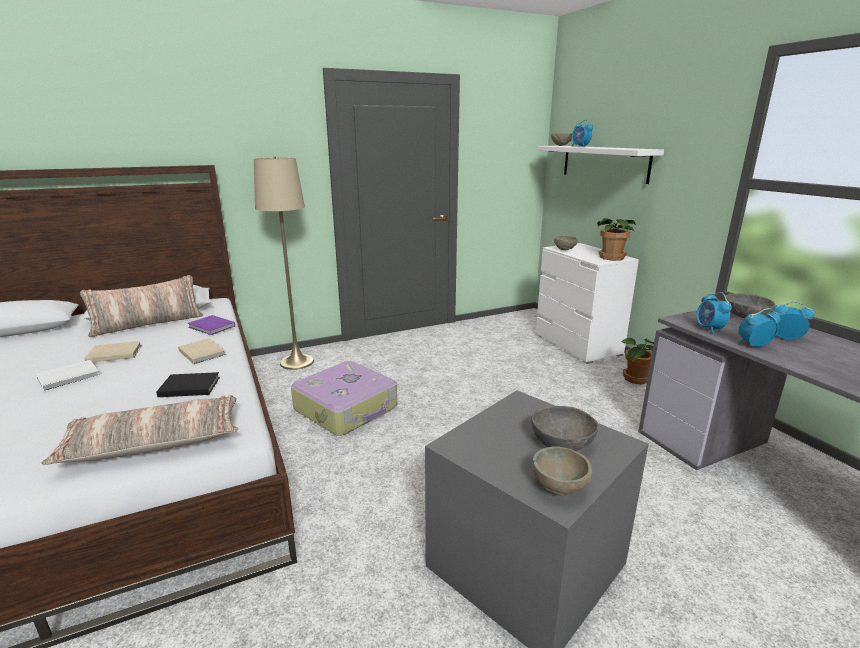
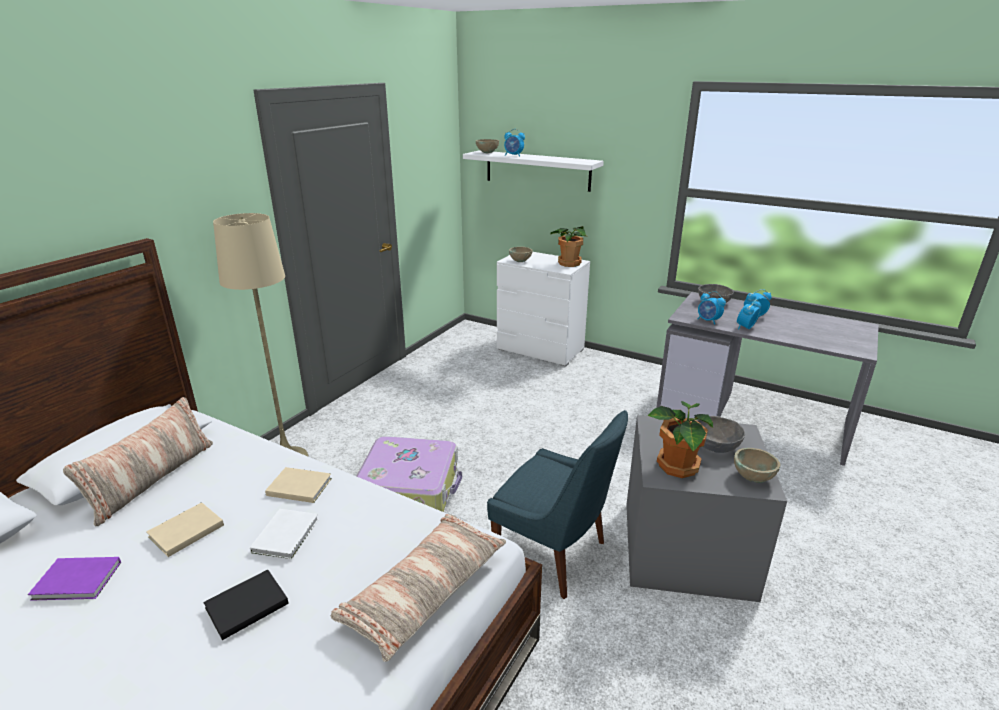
camera: 35 degrees left, 5 degrees up
(70, 377) = (187, 580): white book -> white book (287, 534)
(188, 386) = (356, 527): black book -> black book (244, 606)
(212, 327) = (254, 453): purple book -> purple book (78, 581)
(391, 505) = (554, 555): none -> blue chair
(635, 379) = (612, 369): potted plant -> potted plant (677, 467)

